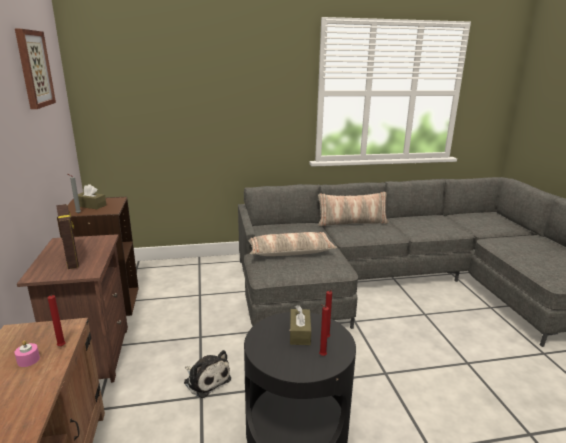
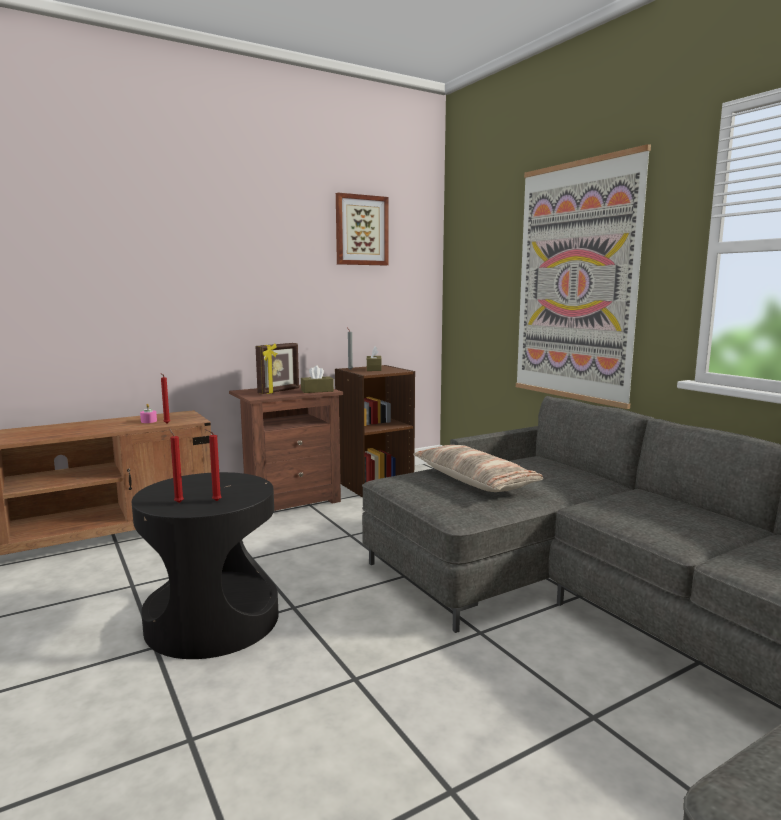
camera: 70 degrees right, 10 degrees down
(206, 380) = (278, 554): plush toy -> none
(231, 111) = (575, 282): none -> picture
(300, 333) = (223, 489): brown tissue box -> brown tissue box (317, 391)
(352, 222) = (669, 504): pillow -> none

